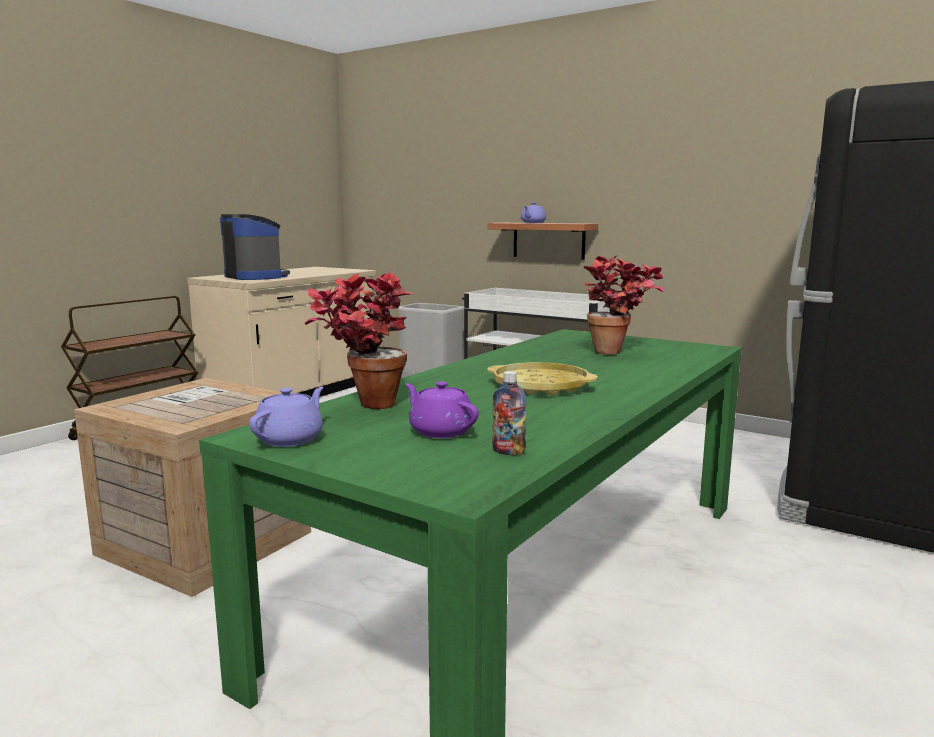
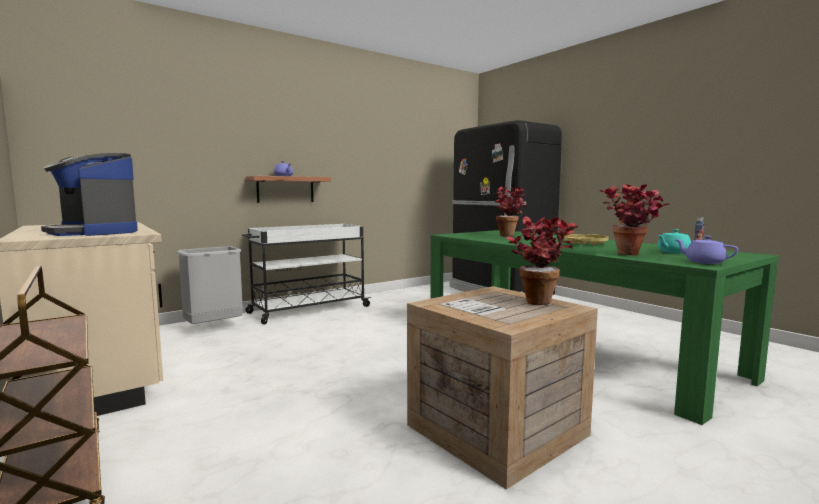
camera: 70 degrees left, 5 degrees down
(217, 413) = (538, 300): none -> potted plant
(256, 277) = (93, 232): coffee machine -> coffee machine turned 120 degrees counterclockwise
(440, 431) = (673, 252): purple teapot -> turquoise teapot

